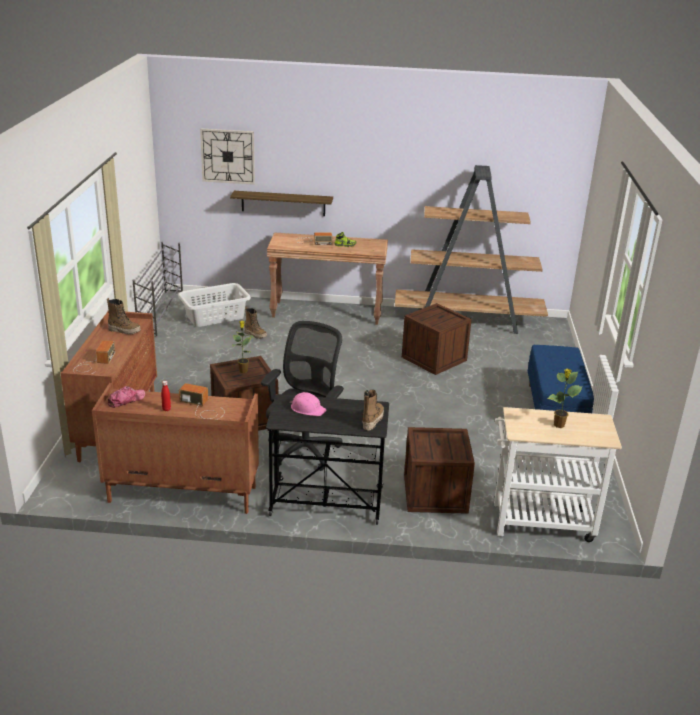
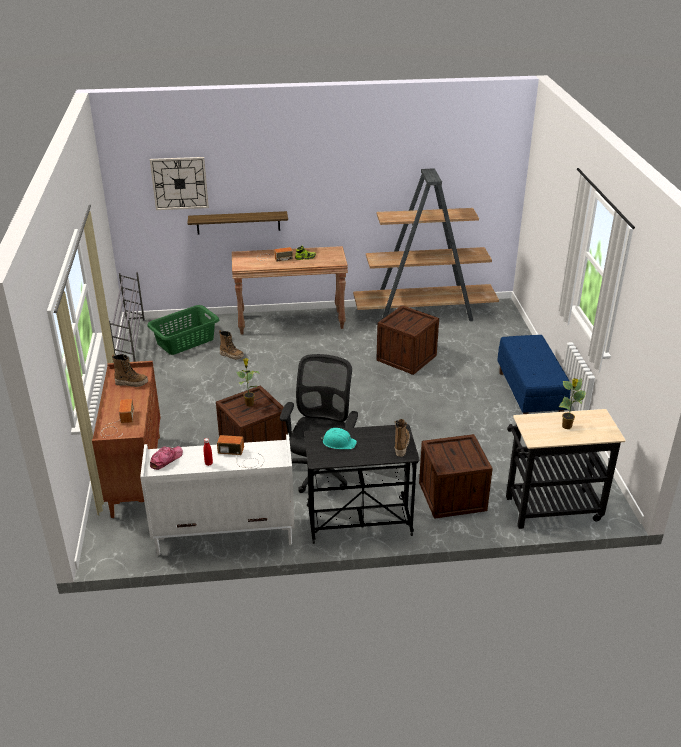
camera: 10 degrees left, 5 degrees up
(181, 494) = (224, 535): brown cabinet -> white cabinet
(214, 316) = (185, 341): grey laundry basket -> green laundry basket
(307, 409) = (338, 442): pink hard hat -> turquoise hard hat
(541, 522) = (551, 509): white cart -> black cart

